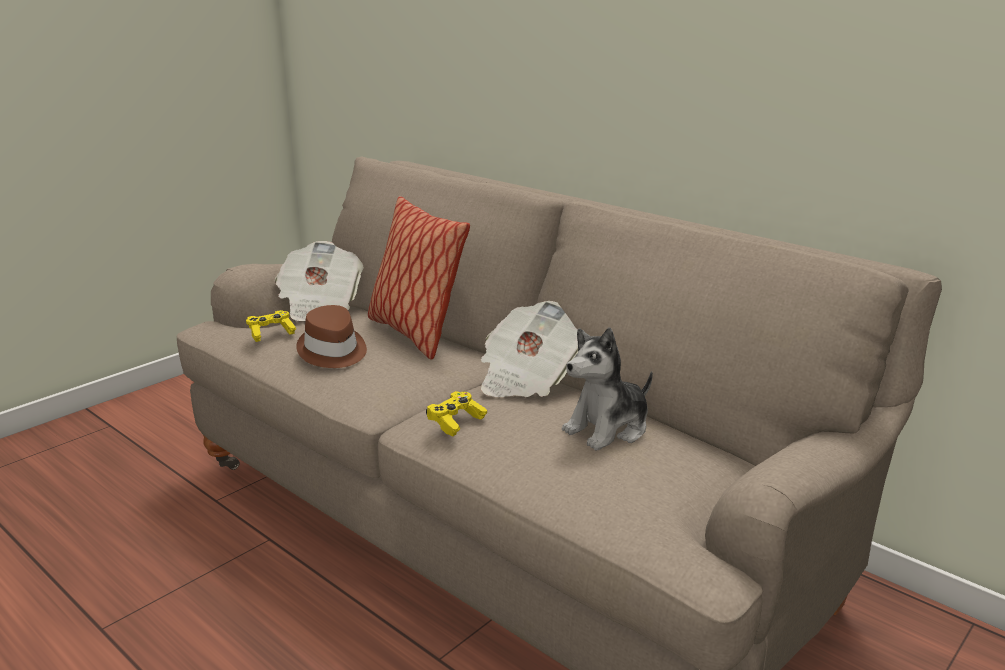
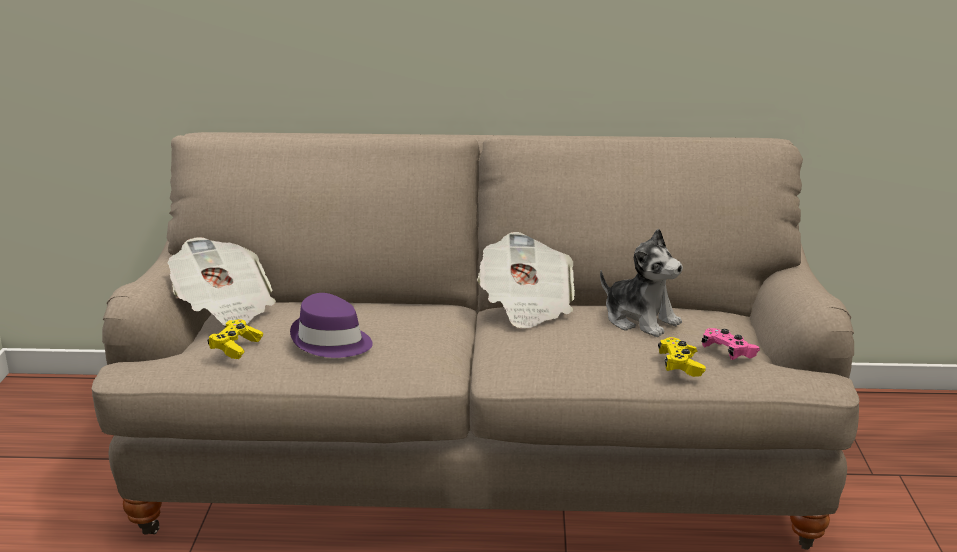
camera: 40 degrees left, 0 degrees up
(332, 351) = (331, 341): brown hat -> purple hat
(415, 333) = (362, 305): pillow -> none
(456, 422) = (537, 355): yellow game controller -> yellow game controller (680, 366)
(608, 429) = (640, 320): plush toy -> plush toy turned 60 degrees counterclockwise
(641, 495) = (728, 352): none -> pink game controller

